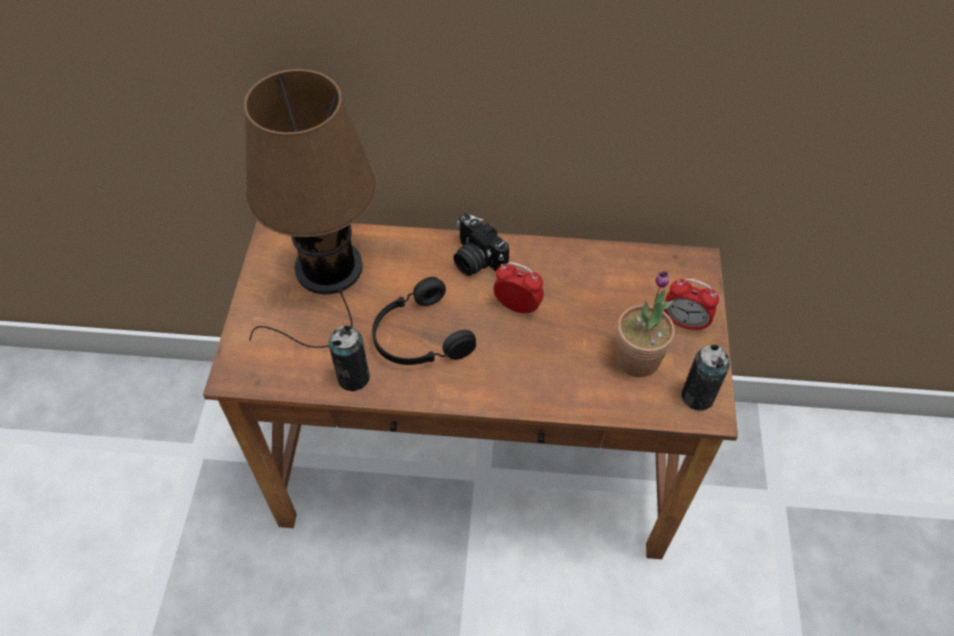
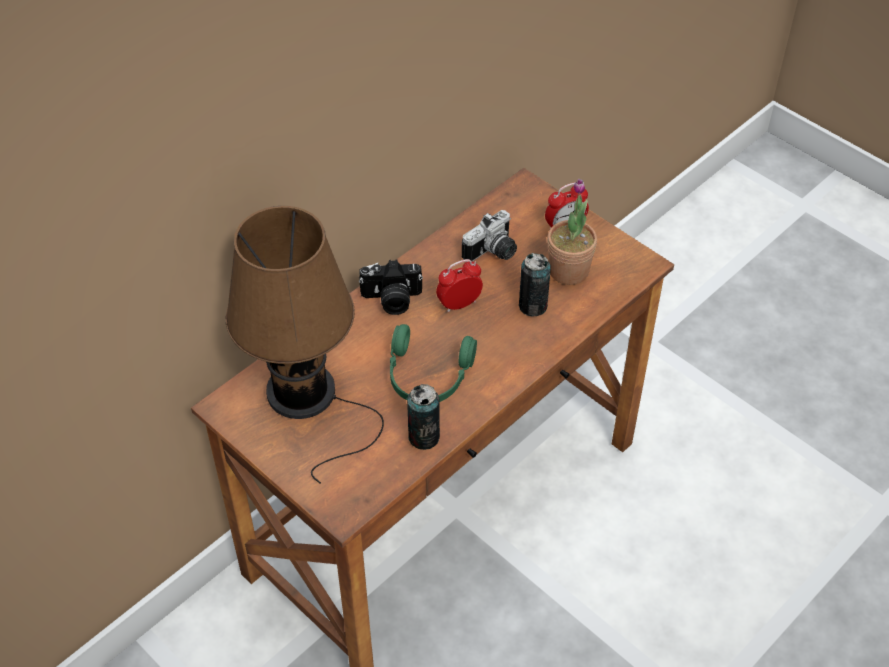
camera: 50 degrees left, 5 degrees down
(418, 337) = (427, 376): black headphones -> green headphones
(598, 292) = (493, 253): none -> camera
(697, 396) = (627, 262): can -> can (533, 306)

